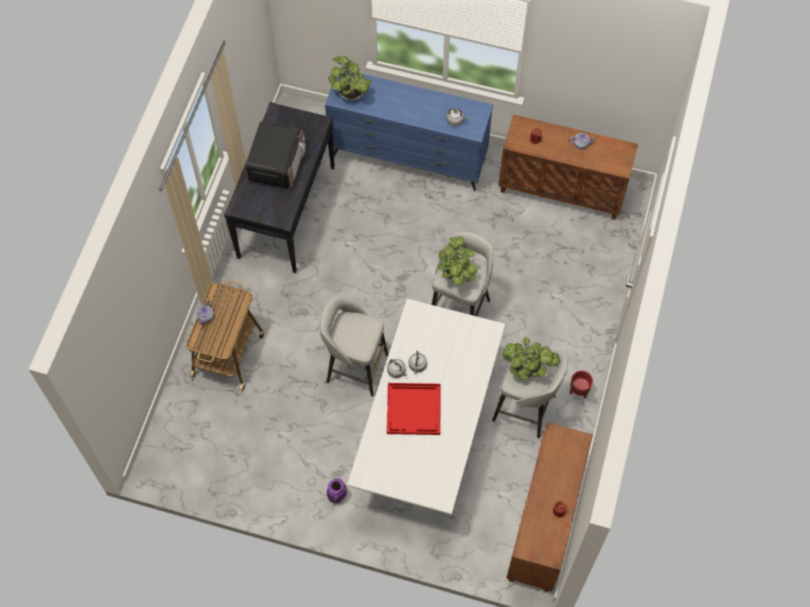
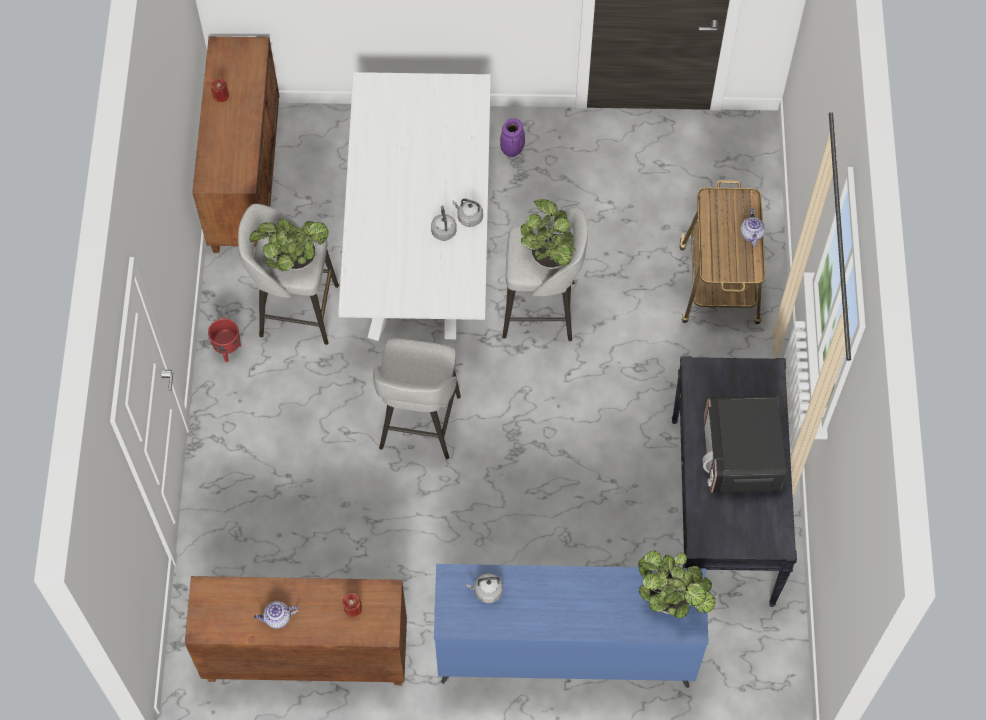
camera: 165 degrees right, 0 degrees up
(414, 410) = (432, 176): red tray -> none
(456, 276) = (423, 364): potted plant -> potted plant (549, 255)

